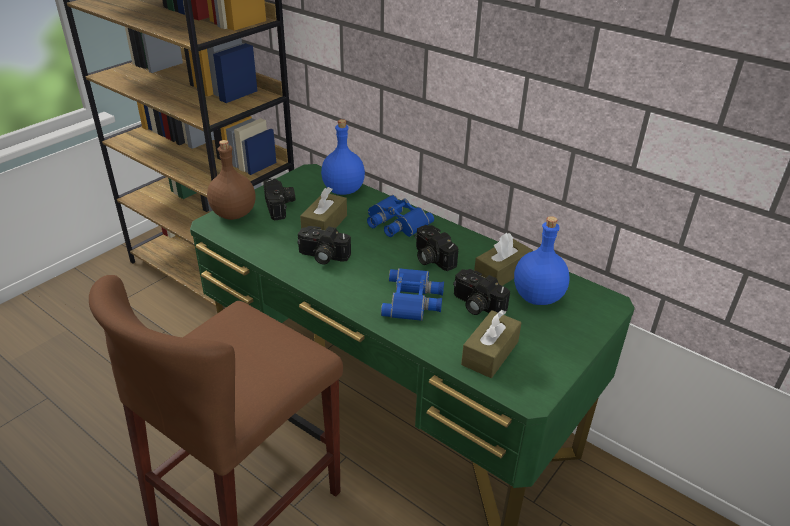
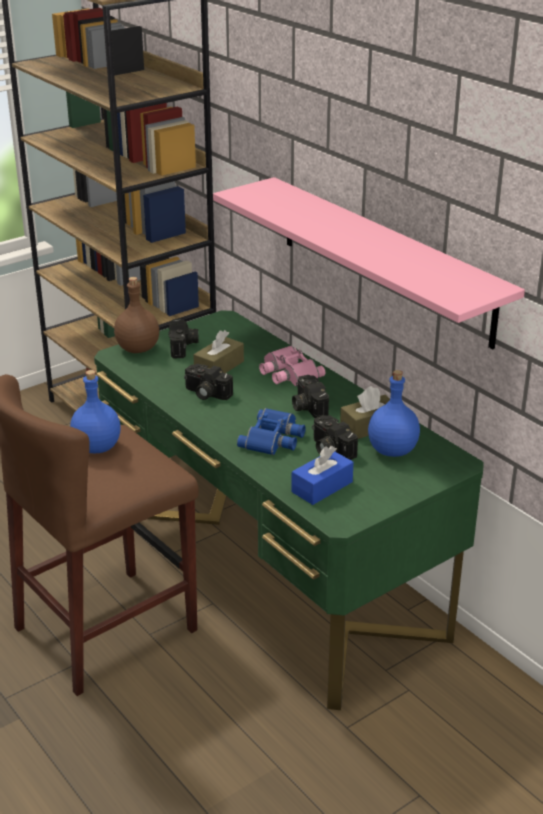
camera: 15 degrees right, 5 degrees down
(344, 190) = (251, 338): blue bottle -> blue bottle (98, 447)
(395, 223) = (288, 372): blue binoculars -> pink binoculars
(490, 353) = (322, 487): brown tissue box -> blue tissue box
(504, 98) = (384, 259): none -> pink shelf

